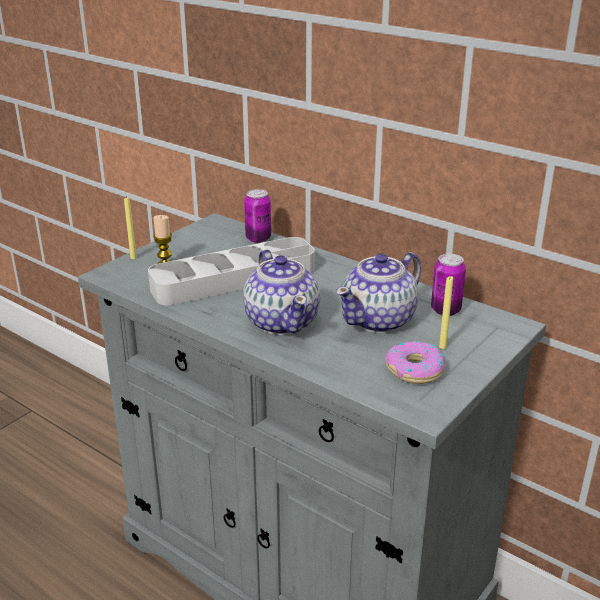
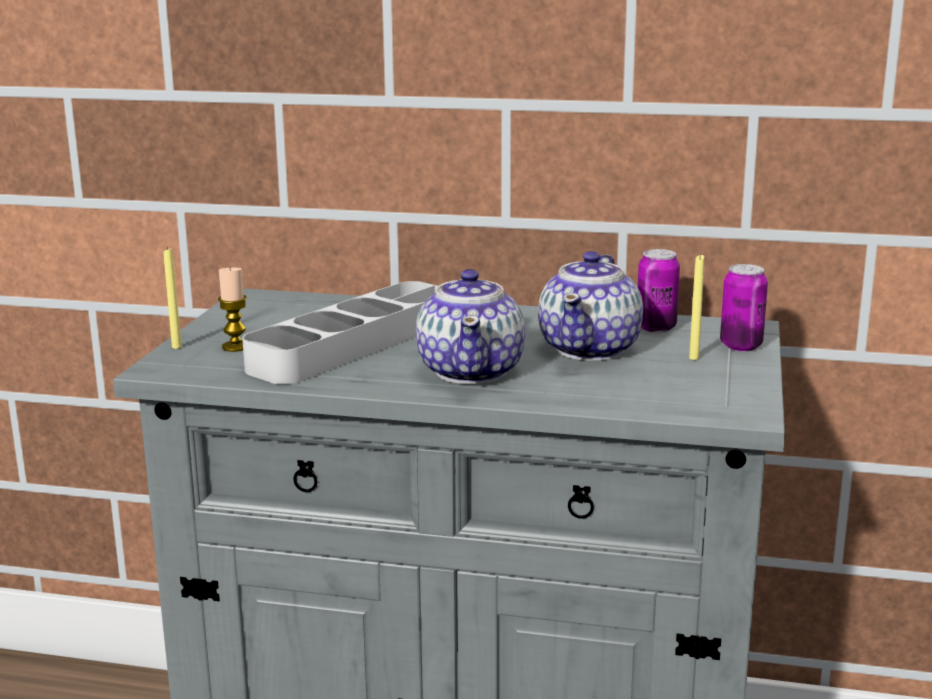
camera: 25 degrees left, 10 degrees down
(258, 238) = (335, 302): can -> can (741, 346)
(282, 321) = (472, 371): teapot -> teapot turned 45 degrees clockwise
(414, 370) = (688, 383): donut -> none

